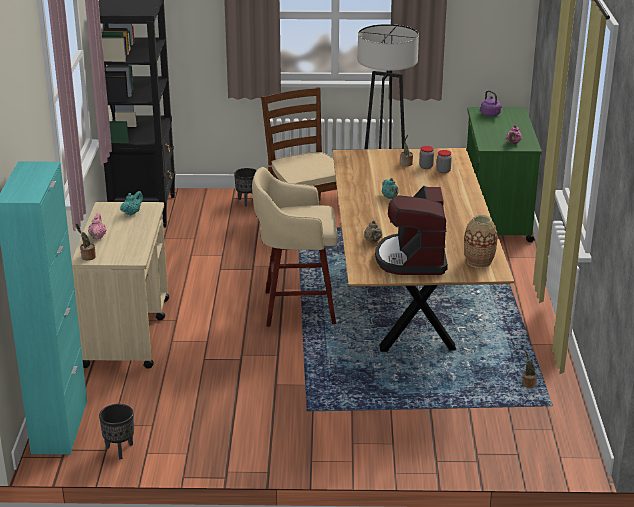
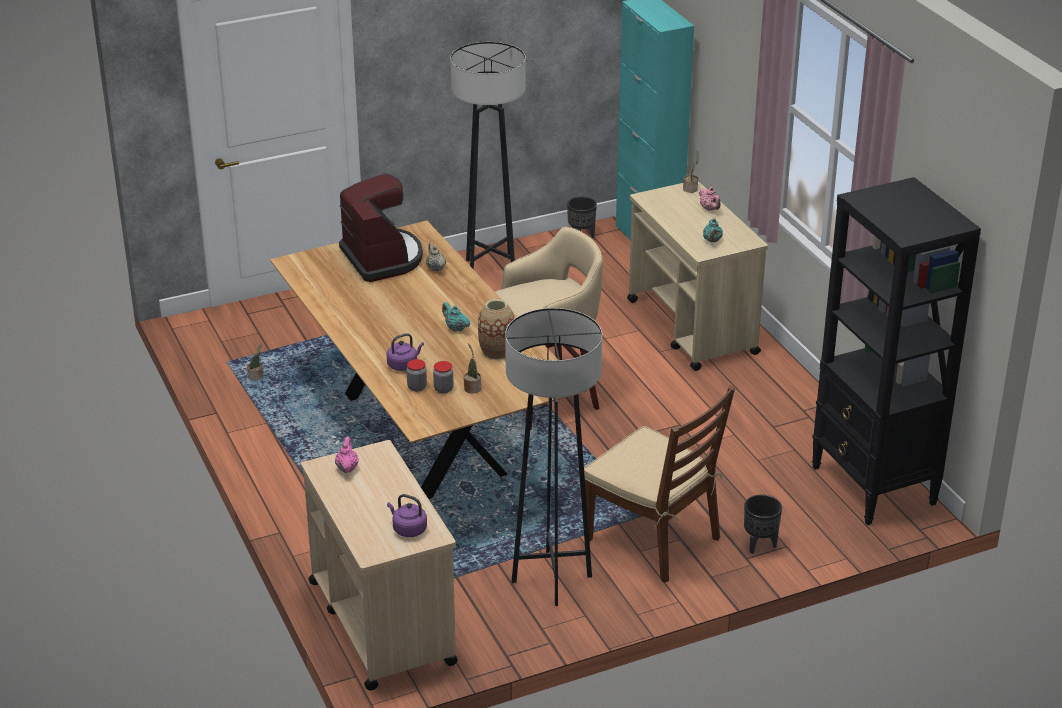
camera: 155 degrees right, 5 degrees up
(244, 436) = (490, 270): none -> grey floor lamp
(444, 184) = (404, 365): none -> purple kettle
(478, 262) = (313, 270): vase -> vase (496, 351)
(496, 217) = (381, 621): green cart -> beige cart

